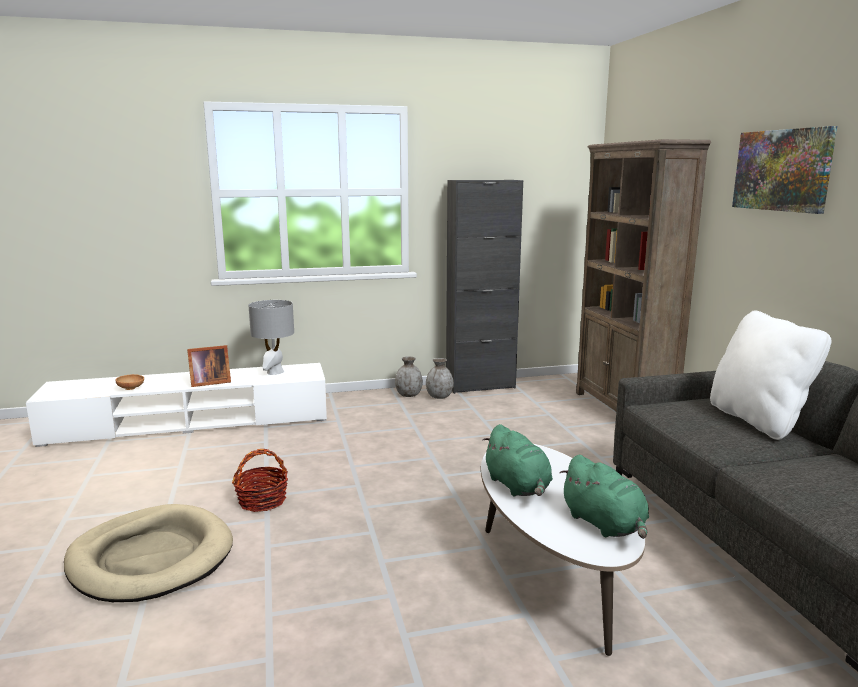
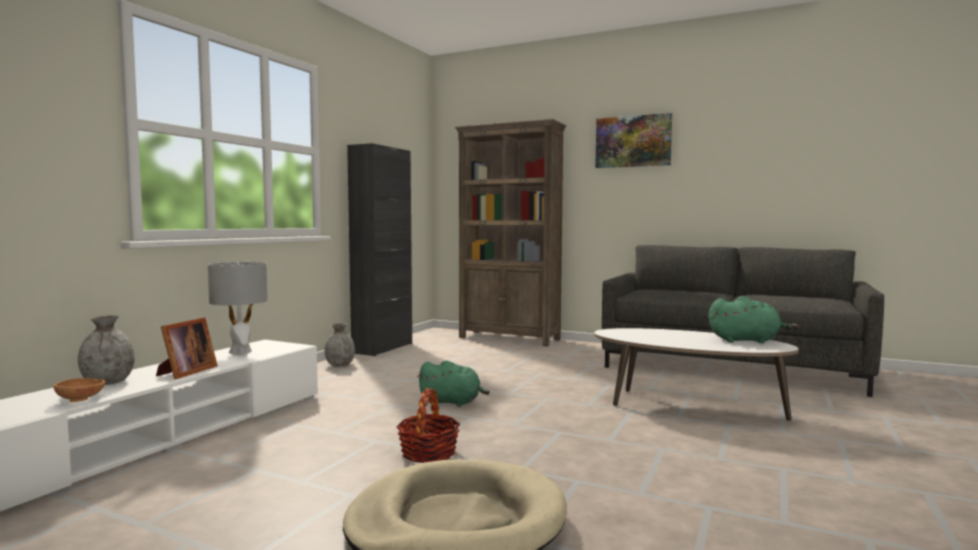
camera: 50 degrees left, 10 degrees down
(439, 397) = (370, 360): grey vase -> grey vase (108, 382)
(518, 487) = (671, 341): green plush toy -> green plush toy (452, 402)
(758, 420) = (687, 290): white pillow -> none

